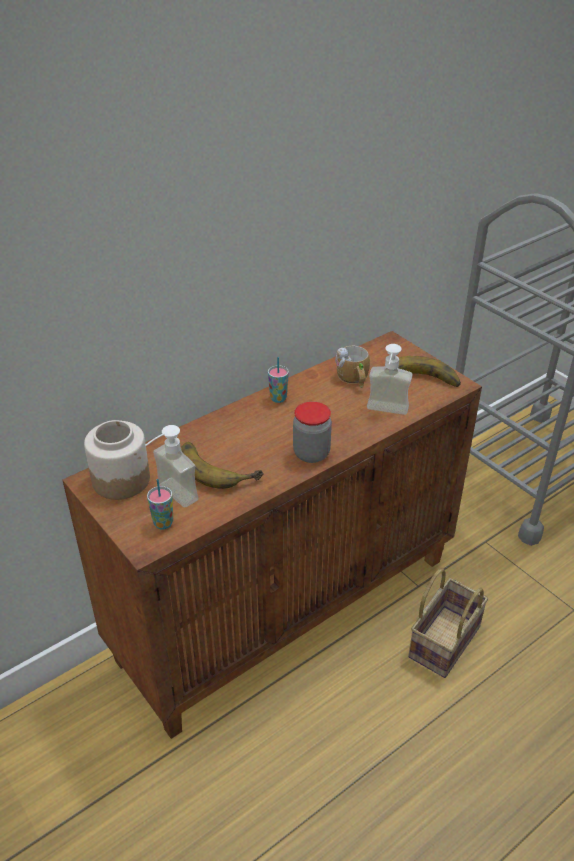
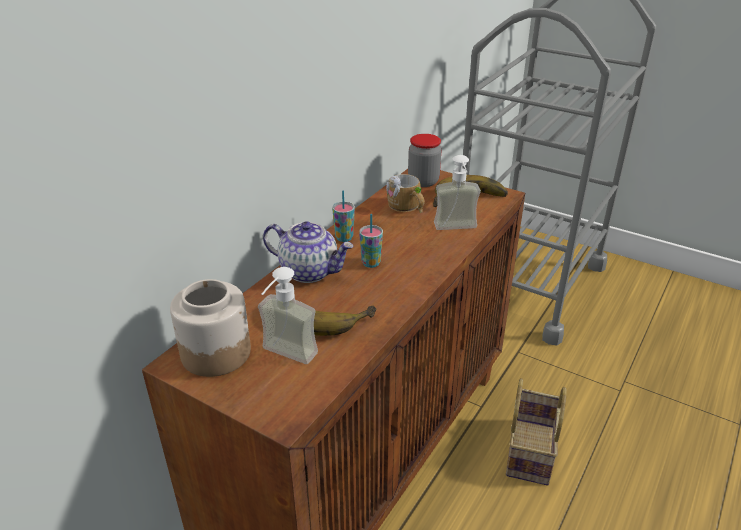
camera: 20 degrees left, 5 degrees down
(163, 523) = (291, 387): cup -> cup (371, 263)
(231, 425) = (310, 271): none -> teapot
(311, 454) = (409, 280): jar -> jar (423, 181)

